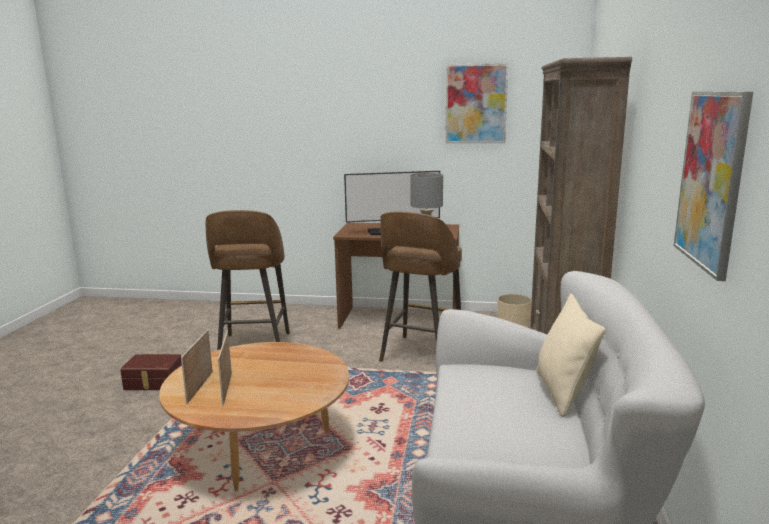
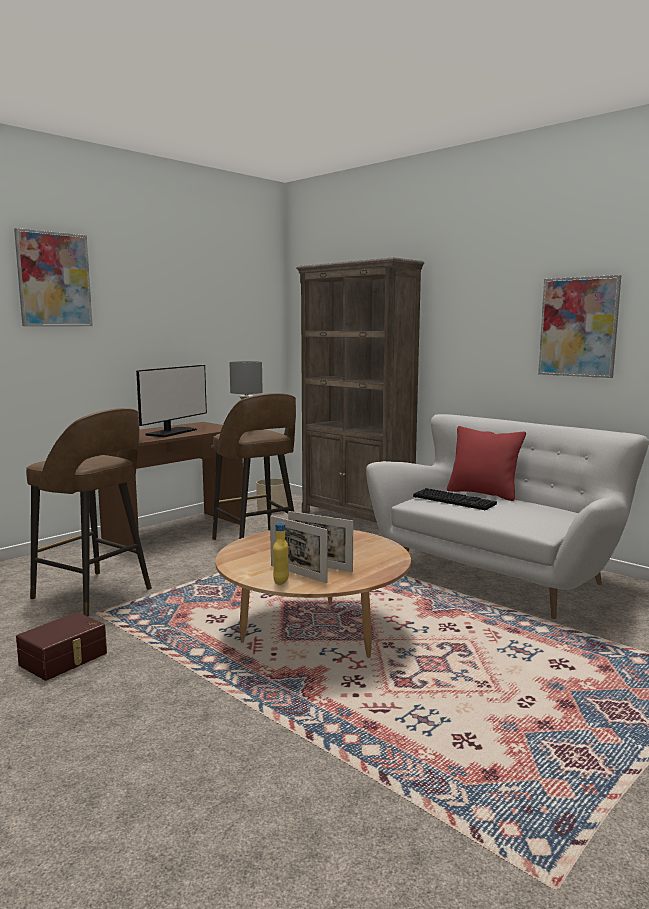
camera: 55 degrees left, 5 degrees down
(177, 387) = (281, 581): none -> yellow bottle
(476, 104) = (208, 300): picture -> picture (54, 279)
(494, 385) = (455, 500): none -> keyboard
(563, 393) = (483, 494): beige pillow -> red pillow

